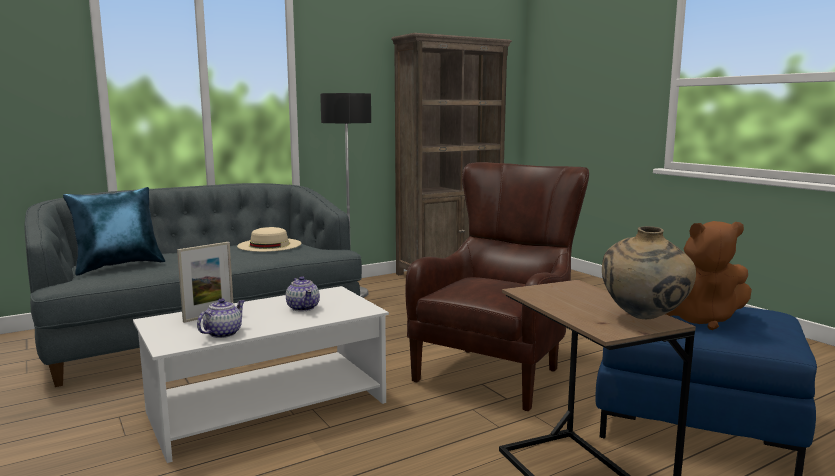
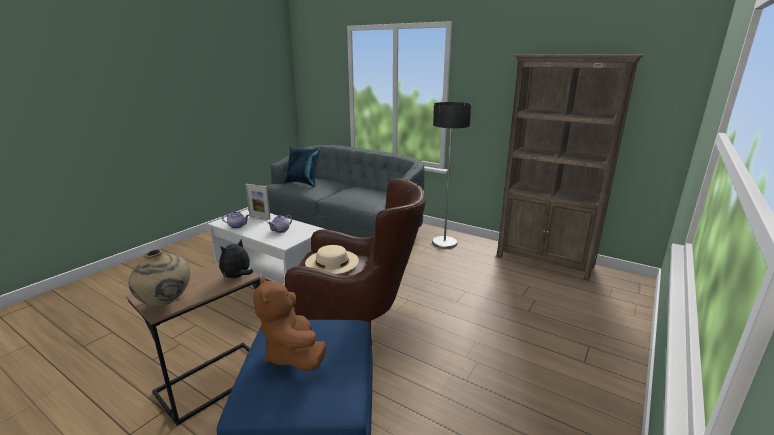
camera: 65 degrees right, 10 degrees up
(269, 245) = (366, 194): beige hat -> beige hat (332, 261)
(575, 287) = (237, 277): none -> plush toy

